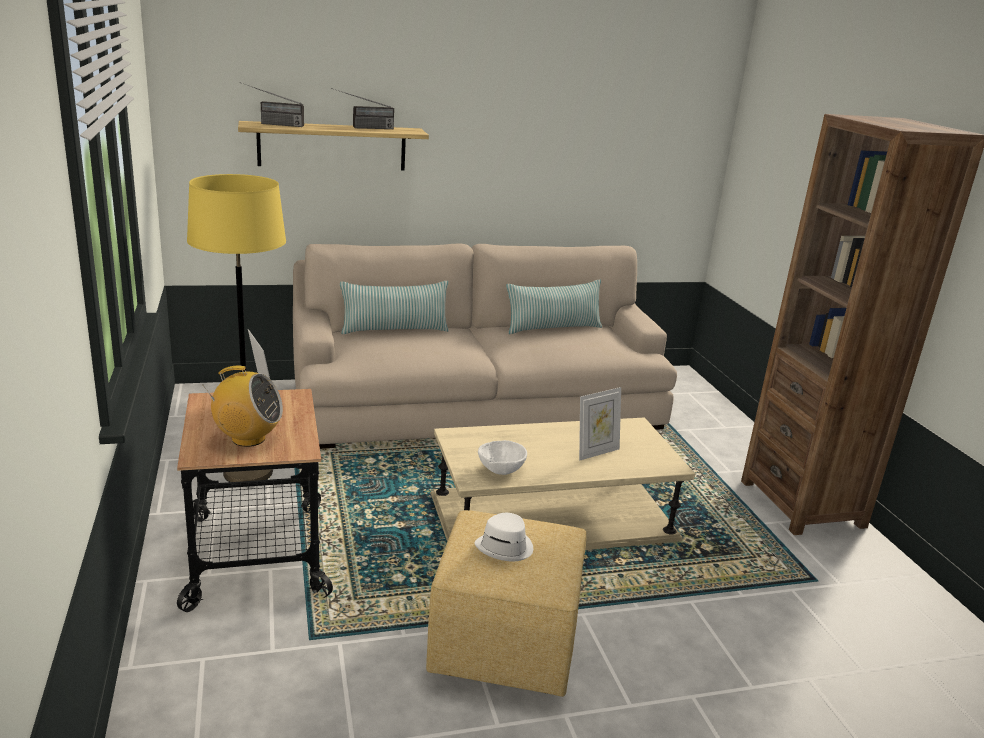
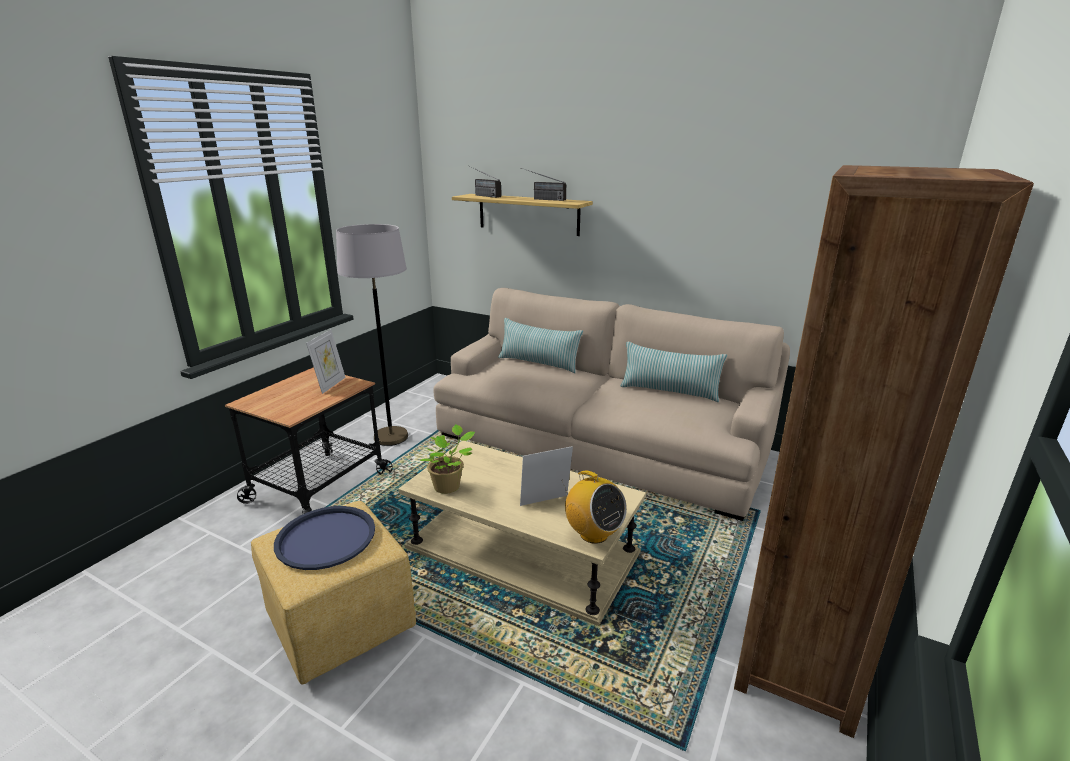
camera: 45 degrees right, 0 degrees up
(248, 438) = (283, 400): radio -> radio (593, 534)
(248, 473) = (391, 437): yellow floor lamp -> grey floor lamp
(500, 470) = (449, 486): white bowl -> potted plant
(505, 547) = (326, 538): white hat -> blue tray
(596, 452) = (545, 503): picture frame -> picture frame turned 150 degrees clockwise

